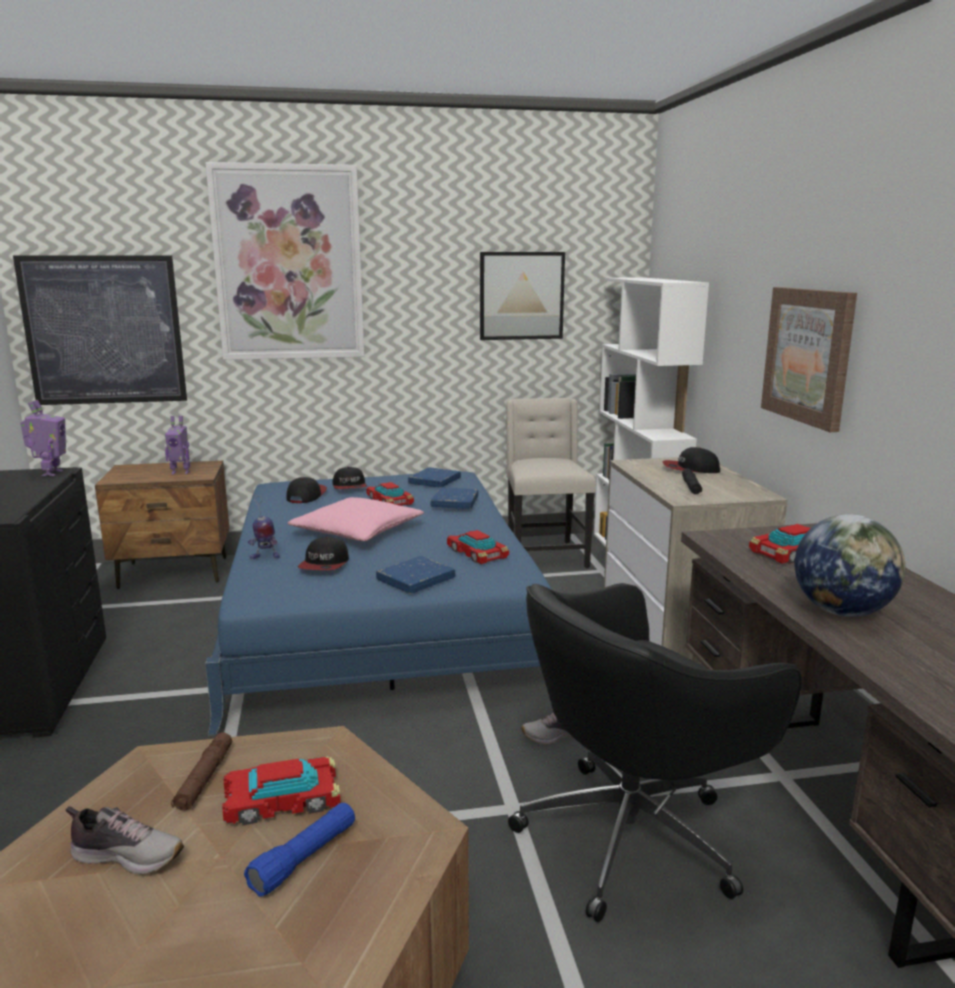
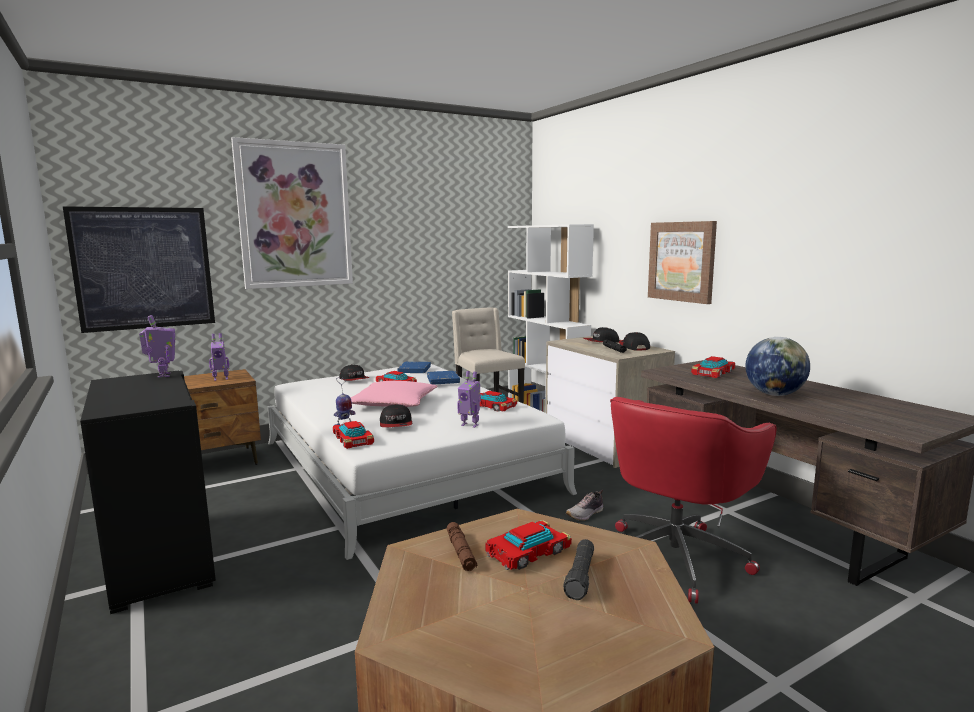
camera: 20 degrees left, 5 degrees down
(128, 855) = (462, 601): shoe -> none
(252, 580) = (353, 440): none -> toy car
(304, 859) = (580, 577): blue flashlight -> black flashlight
(306, 495) = (326, 388): cap -> cap (633, 346)
(380, 613) = (405, 466): blue bed -> white bed
(416, 579) = (470, 425): blue book -> toy robot
(521, 296) = (456, 238): picture -> none
(634, 835) = (676, 556): black office chair -> red office chair

